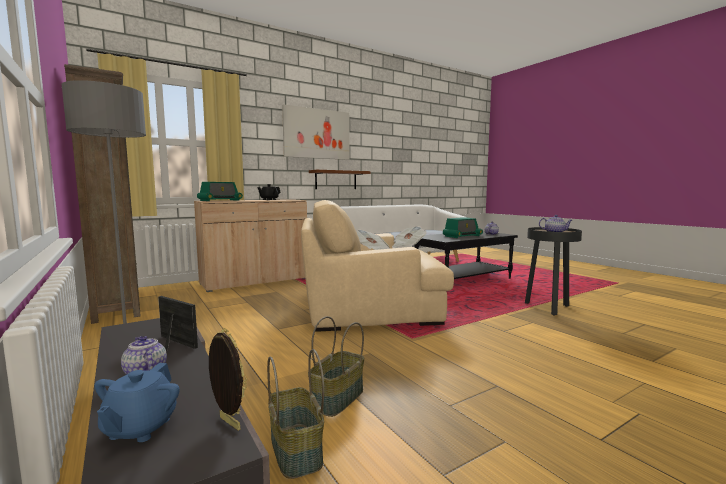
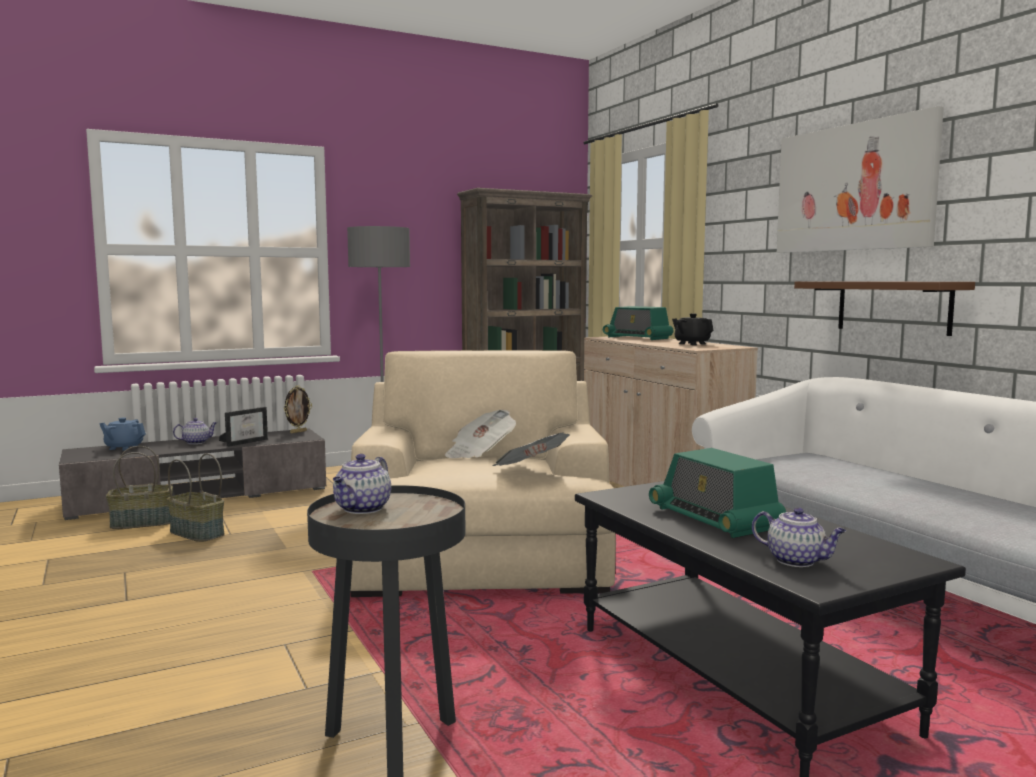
camera: 95 degrees right, 0 degrees up
(228, 424) = (100, 457): picture frame -> picture frame (298, 432)

